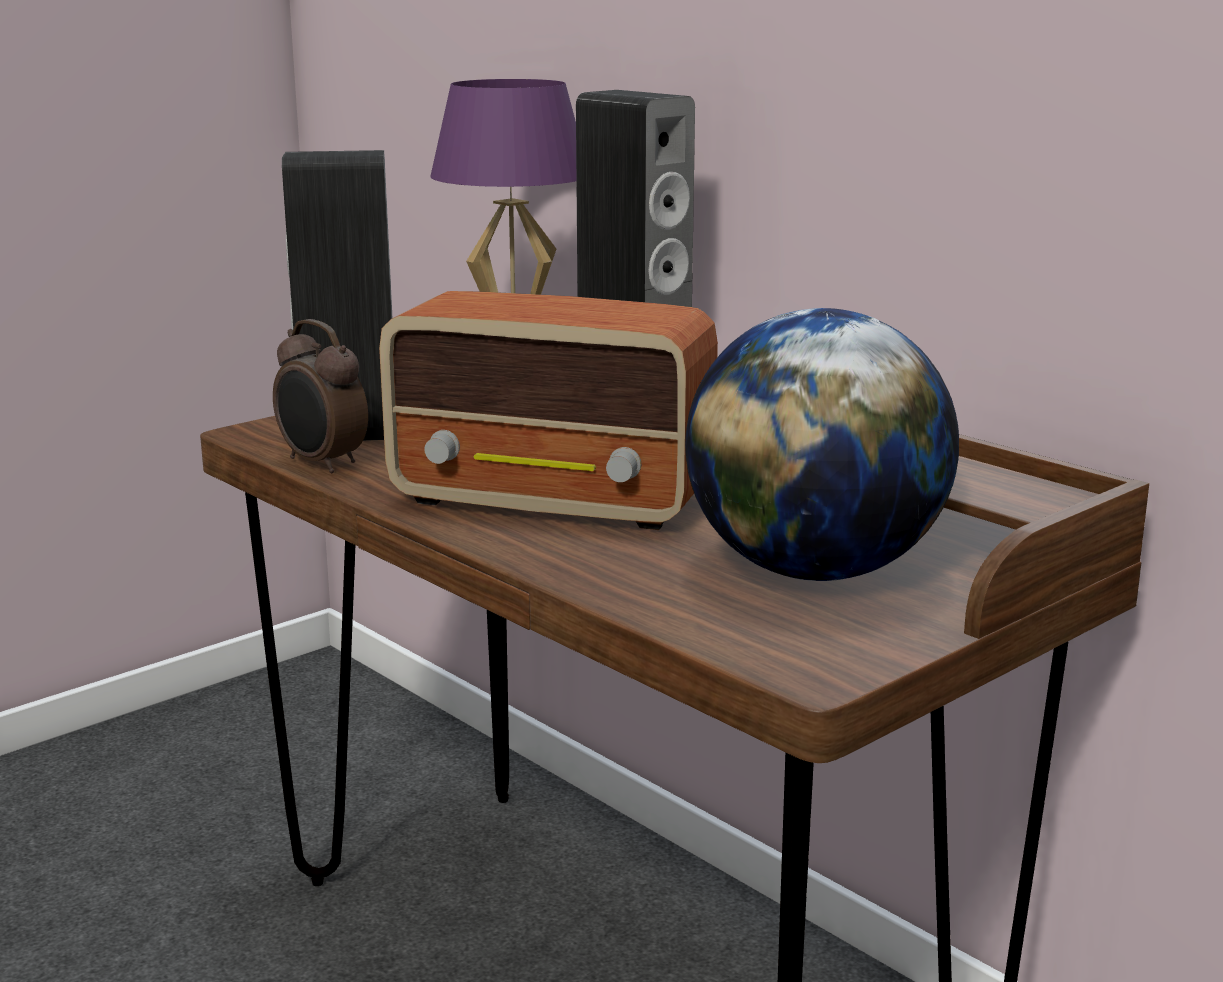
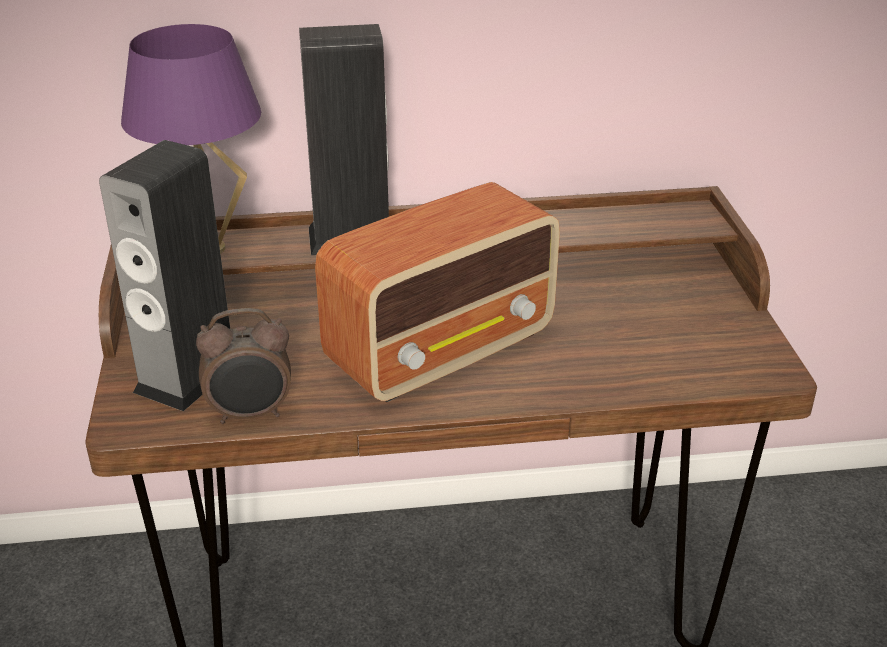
camera: 55 degrees left, 15 degrees up
(815, 571) = (644, 314): globe -> none

